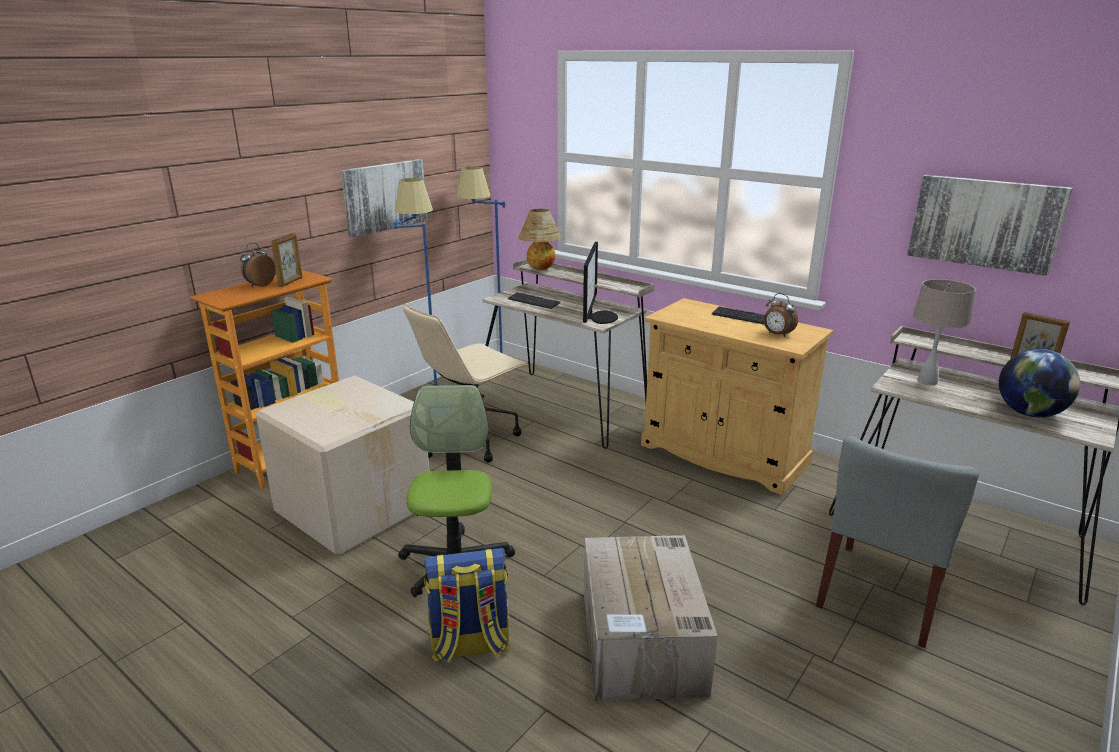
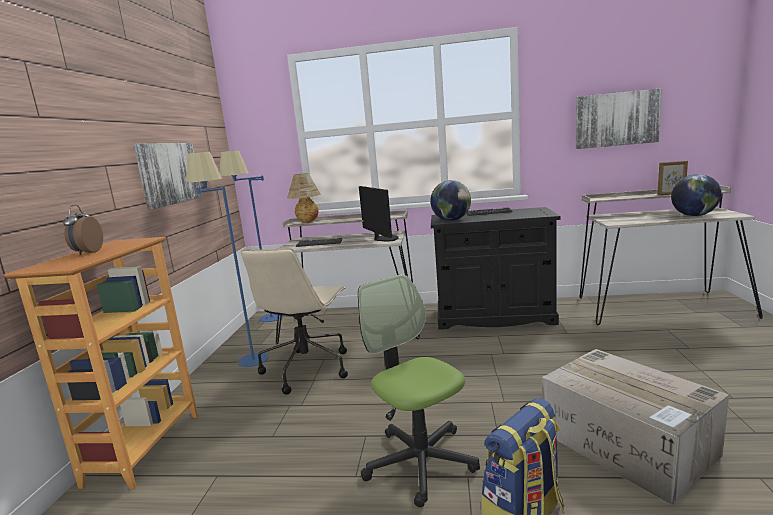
camera: 30 degrees left, 10 degrees down
(291, 282) = (123, 245): picture frame -> none
(354, 507) = (263, 459): cardboard box -> none
(678, 317) = (451, 220): none -> globe
(723, 454) = (494, 317): beige cabinet -> black cabinet
(777, 335) = (525, 213): alarm clock -> none
(882, 593) = (687, 351): grey chair -> none
(927, 381) = (623, 218): beige table lamp -> none

